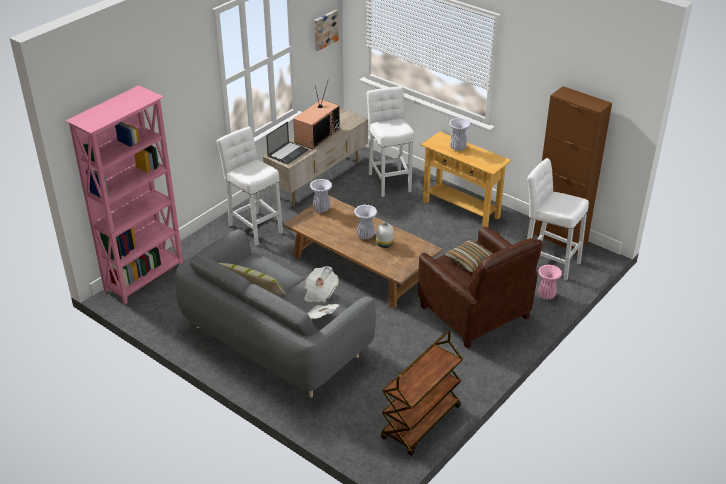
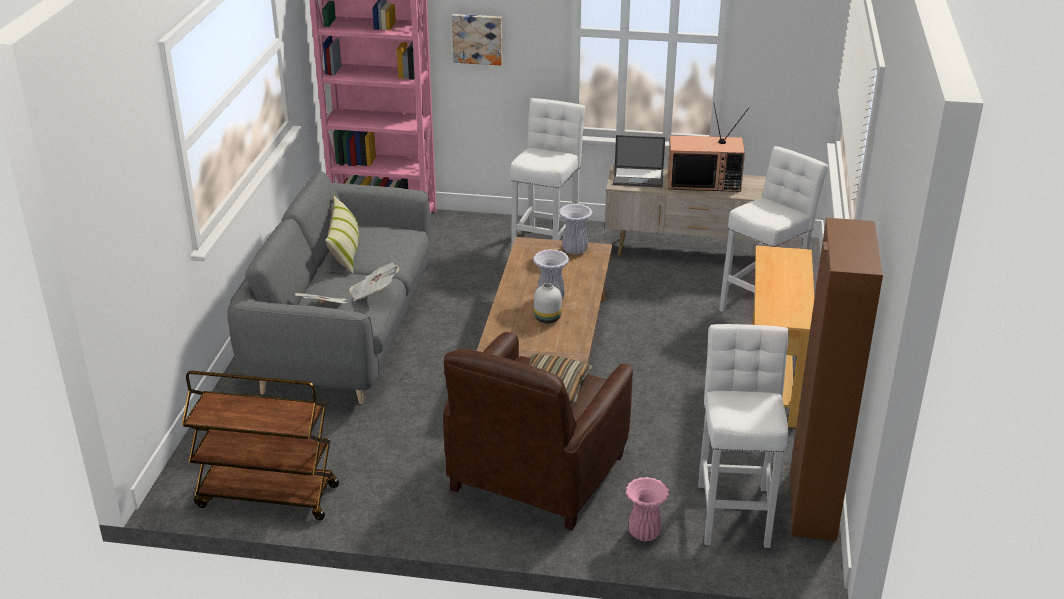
camera: 60 degrees right, 5 degrees down
(325, 29) = (800, 42): picture -> picture (477, 38)
(457, 148) = (785, 276): white vase -> none

